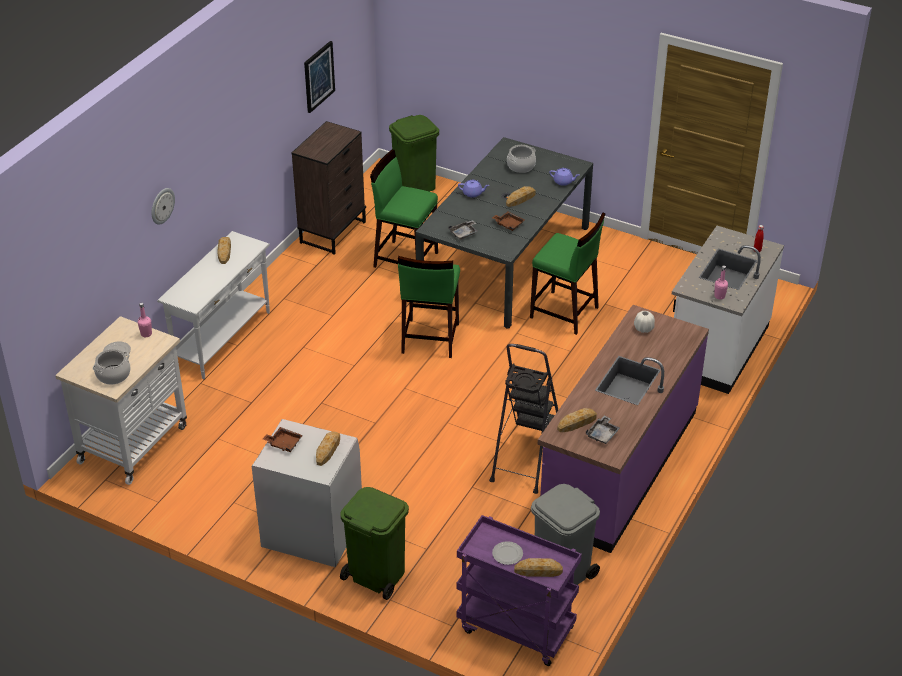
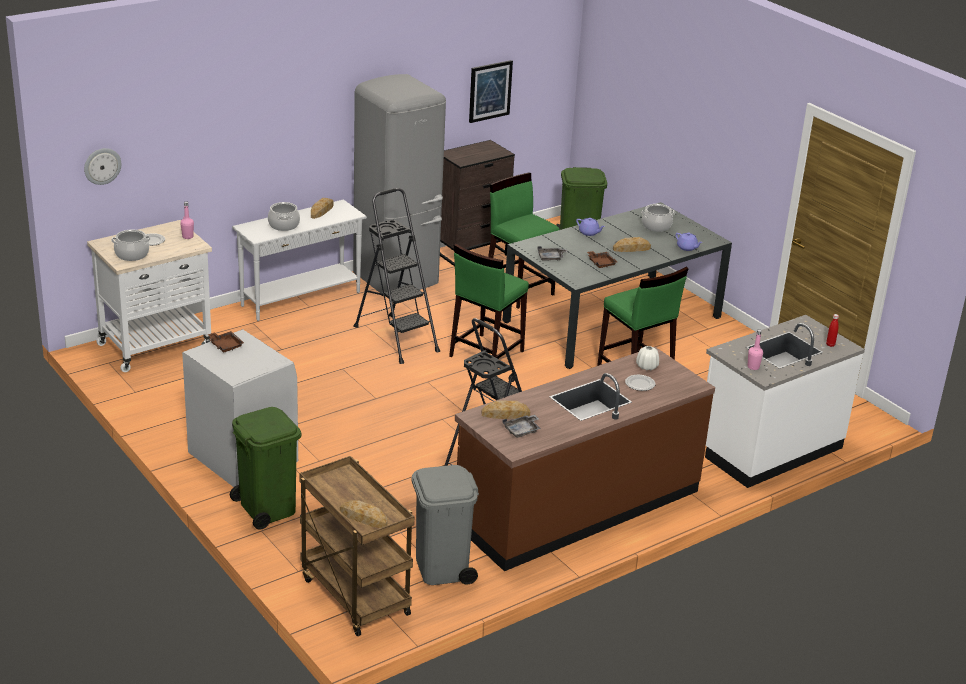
camera: 25 degrees right, 10 degrees down
(162, 205) = (256, 134): wall clock -> wall clock (102, 166)
(204, 282) = (283, 225): none -> cooking pot
(292, 285) = (398, 279): none -> grey fridge
(328, 450) = (258, 362): bread -> none
(340, 351) = (395, 337): none -> step ladder
(507, 554) = (347, 495): plate -> plate (640, 384)
(514, 629) = (353, 595): purple cart -> brown cart
(618, 466) = (577, 506): purple counter -> brown counter

